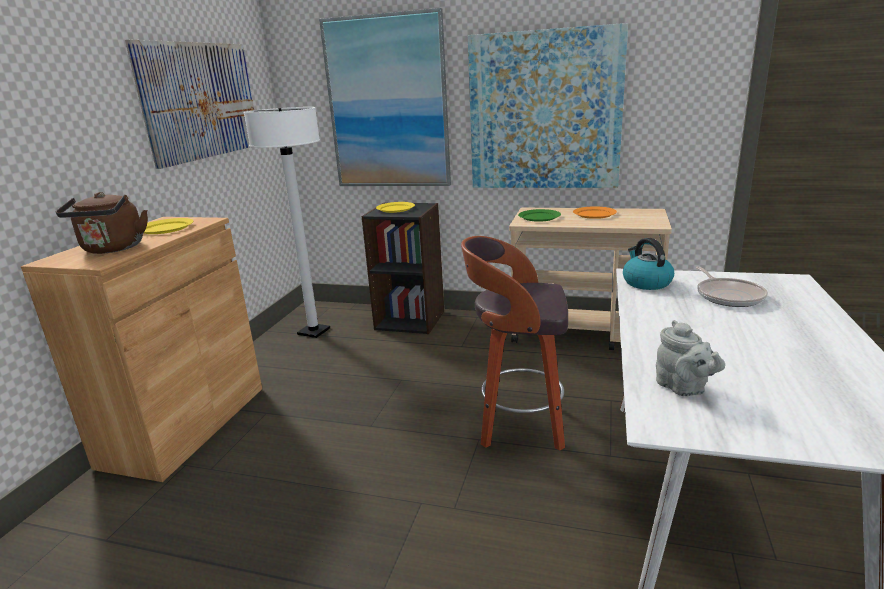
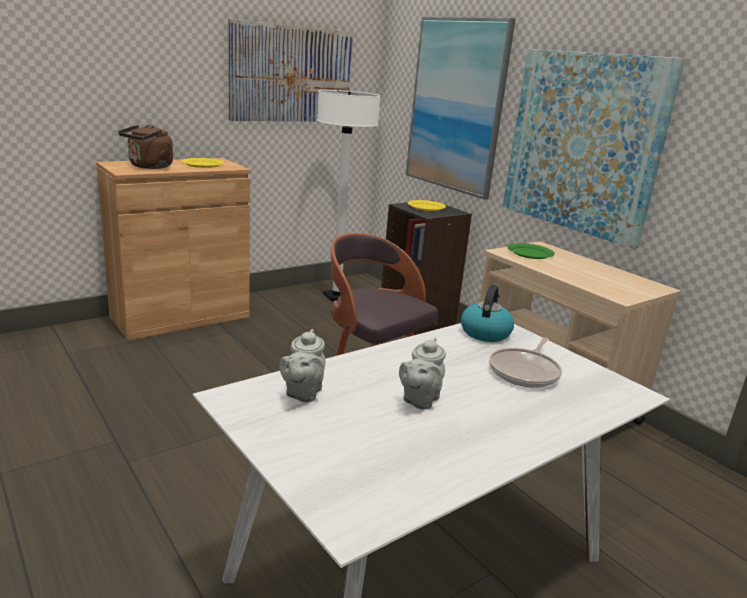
camera: 35 degrees right, 0 degrees up
(594, 214) = (589, 269): orange plate -> none
(741, 347) = (419, 400): none -> grey teapot

